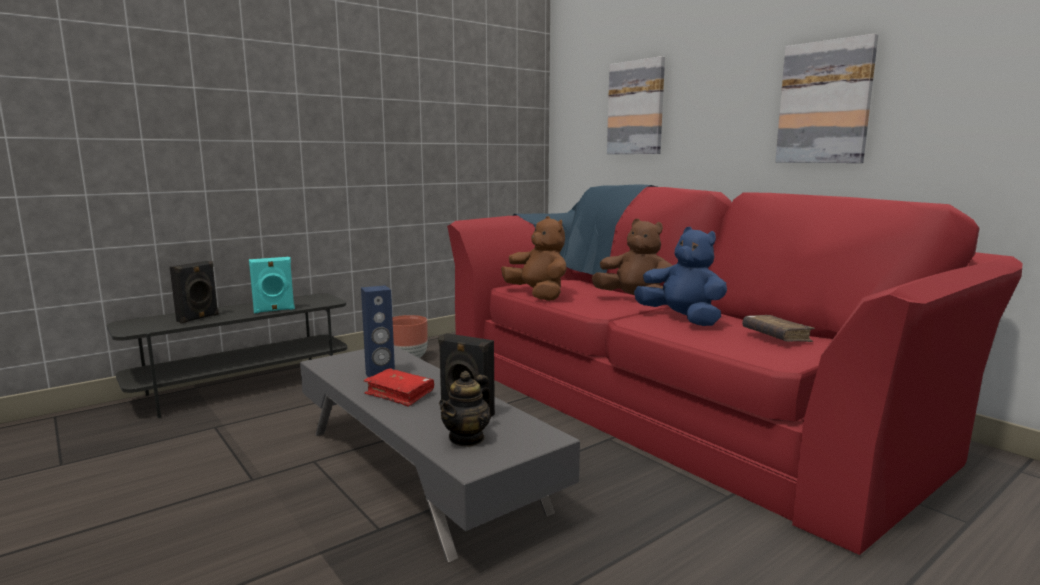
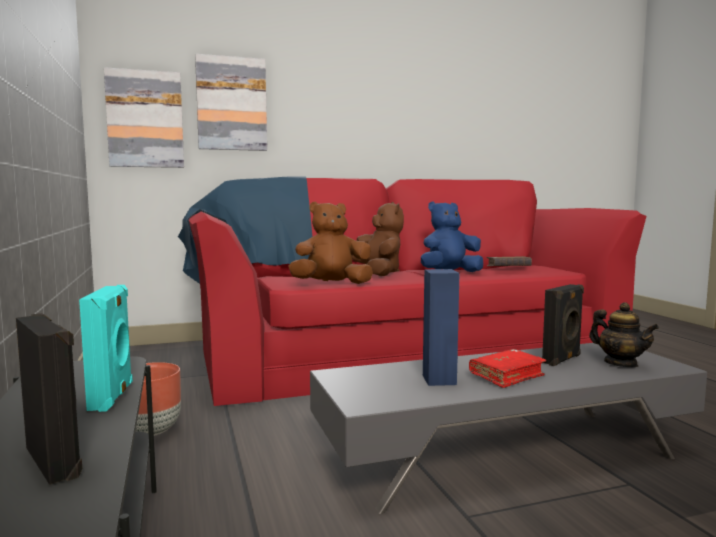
camera: 70 degrees left, 5 degrees down
(635, 300) = (378, 273): brown plush toy -> brown plush toy turned 105 degrees clockwise
(824, 103) = (407, 119): picture -> picture (145, 119)

